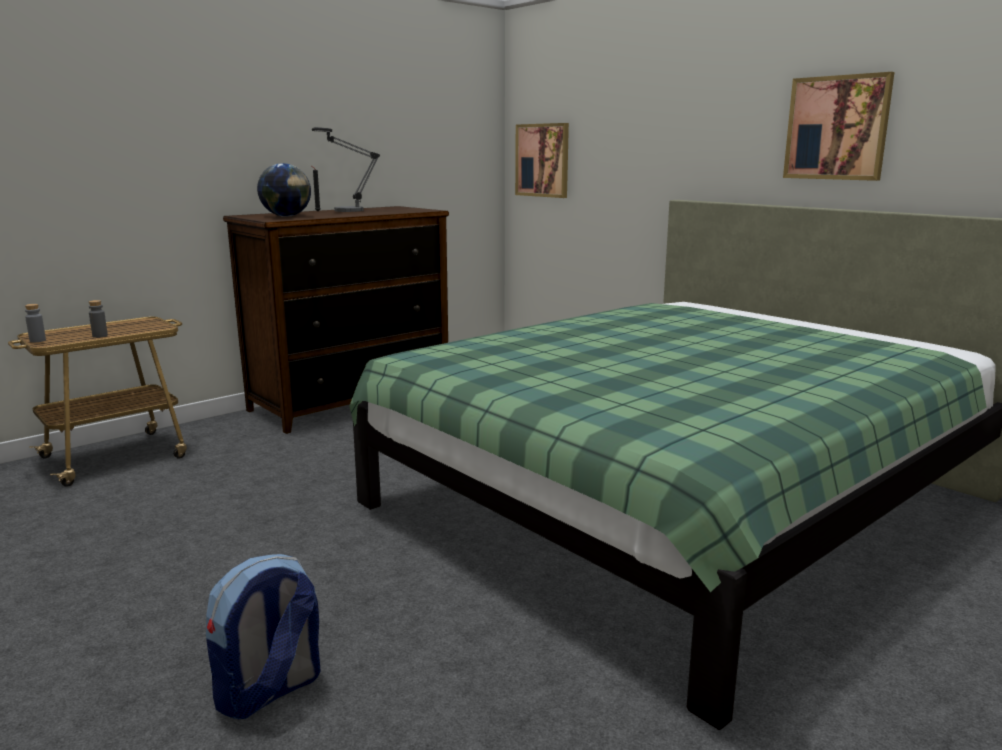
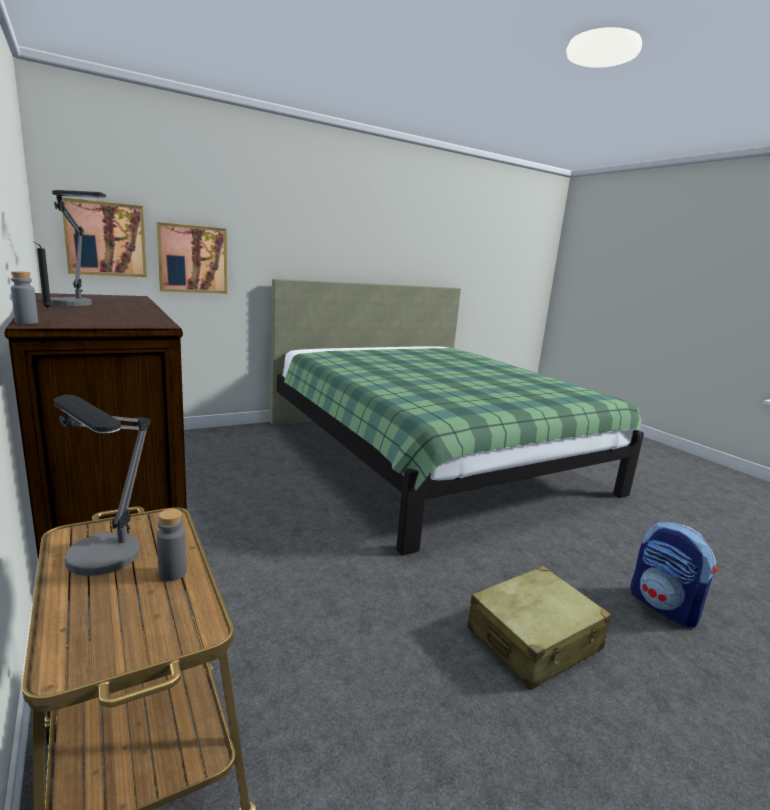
camera: 80 degrees left, 0 degrees up
(37, 340) = (161, 644): grey bottle -> grey bottle (26, 322)
(112, 328) = (108, 566): none -> table lamp
(209, 577) = (534, 640): none -> beige suitcase
(286, 216) = (109, 318): globe -> none
(837, 128) = (370, 239): picture -> picture (193, 259)

